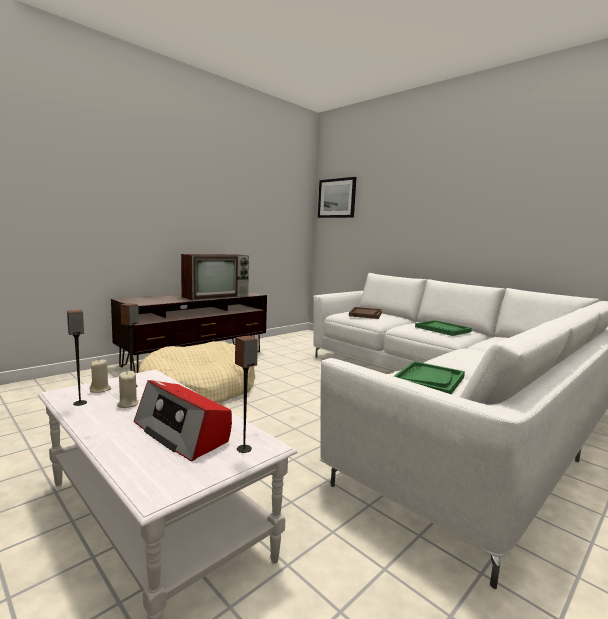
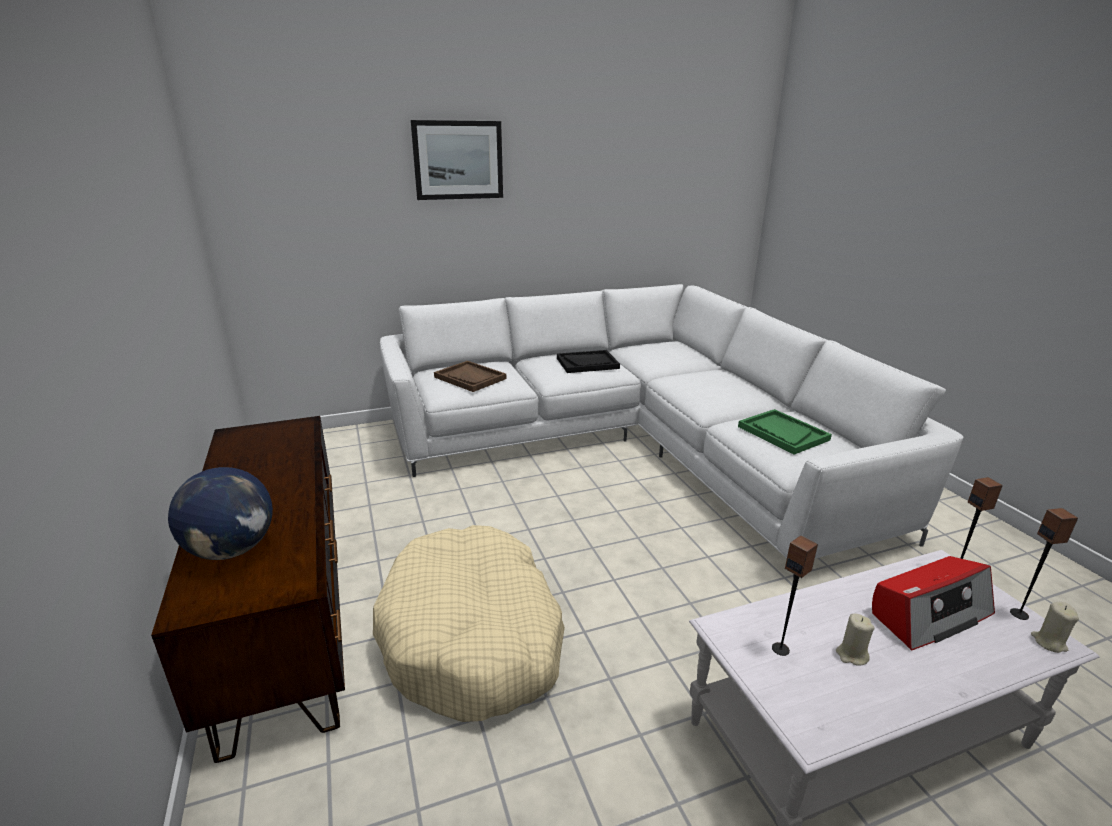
camera: 65 degrees left, 15 degrees up
(80, 403) = (854, 707): speaker -> speaker (1019, 614)
(100, 389) = (794, 685): beige candle -> beige candle (1048, 642)
(157, 298) = (232, 550): none -> globe
(216, 296) = (284, 468): television -> none
(337, 198) = (264, 166): picture -> picture (458, 160)
(442, 329) = (587, 363): green tray -> black tray

